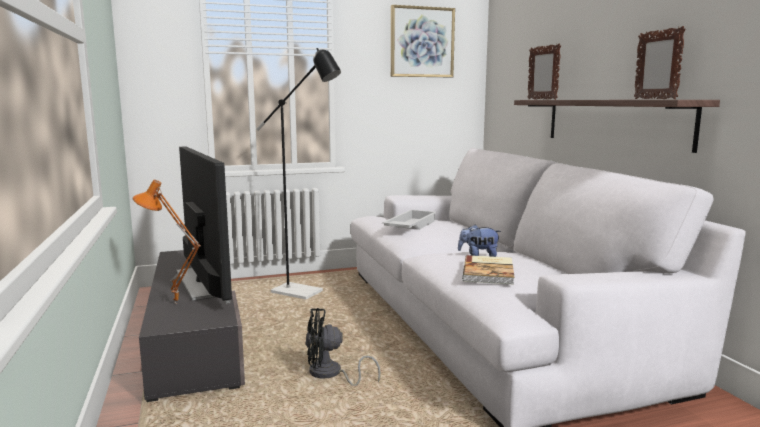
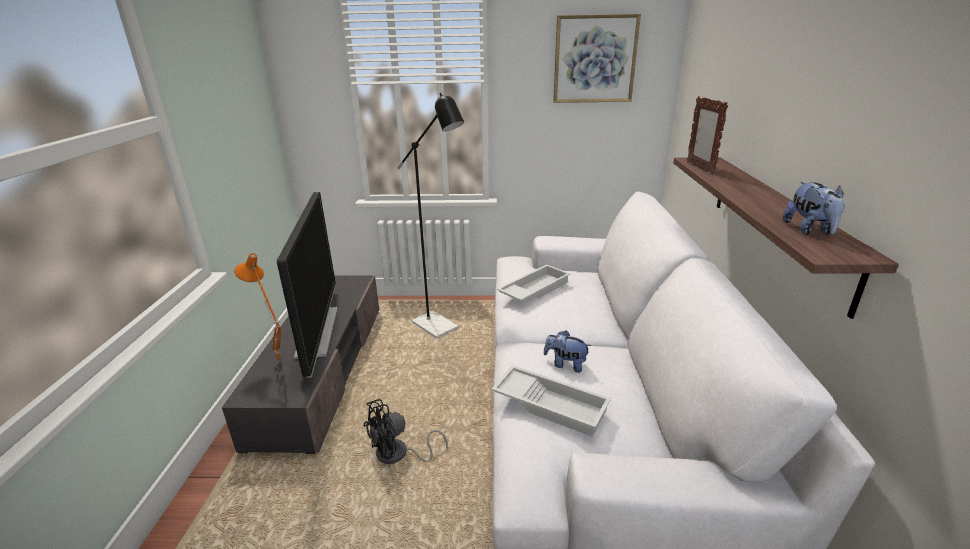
camera: 20 degrees right, 15 degrees up
(330, 375) = (398, 455): black fan -> black fan turned 45 degrees counterclockwise
(489, 272) = (551, 404): book -> white tray
(654, 99) = (809, 230): picture frame -> plush toy

